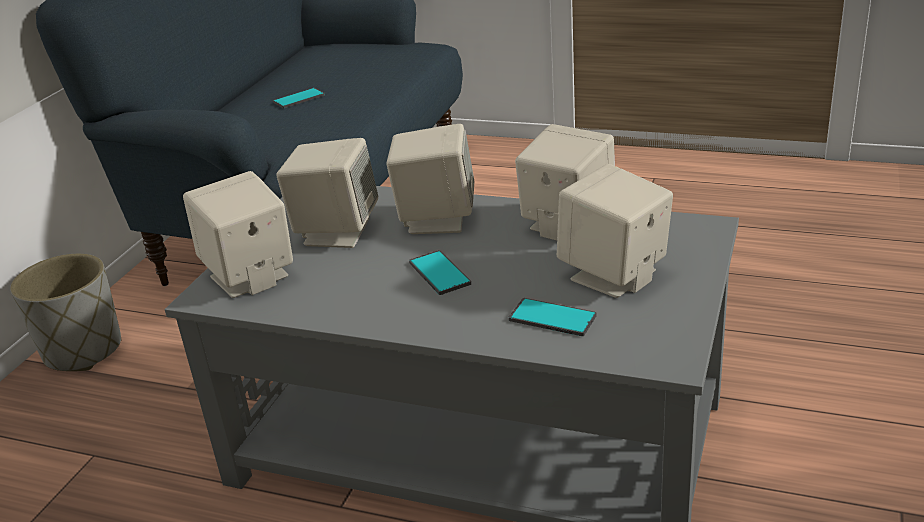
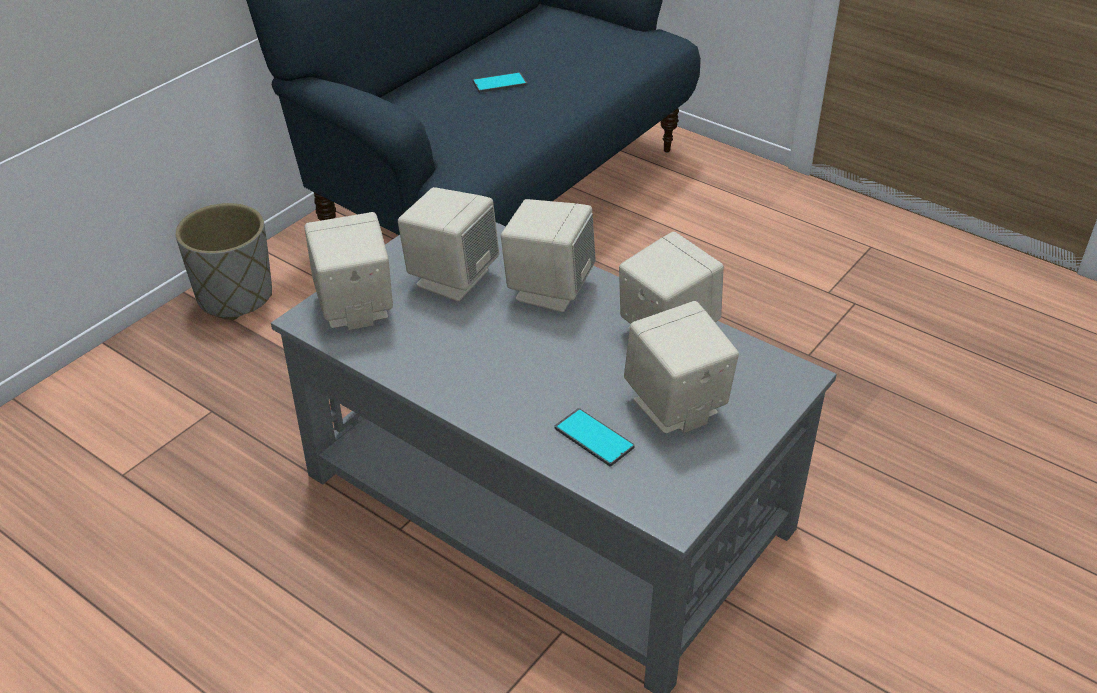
camera: 15 degrees right, 10 degrees up
(439, 273) = (520, 355): phone -> none

